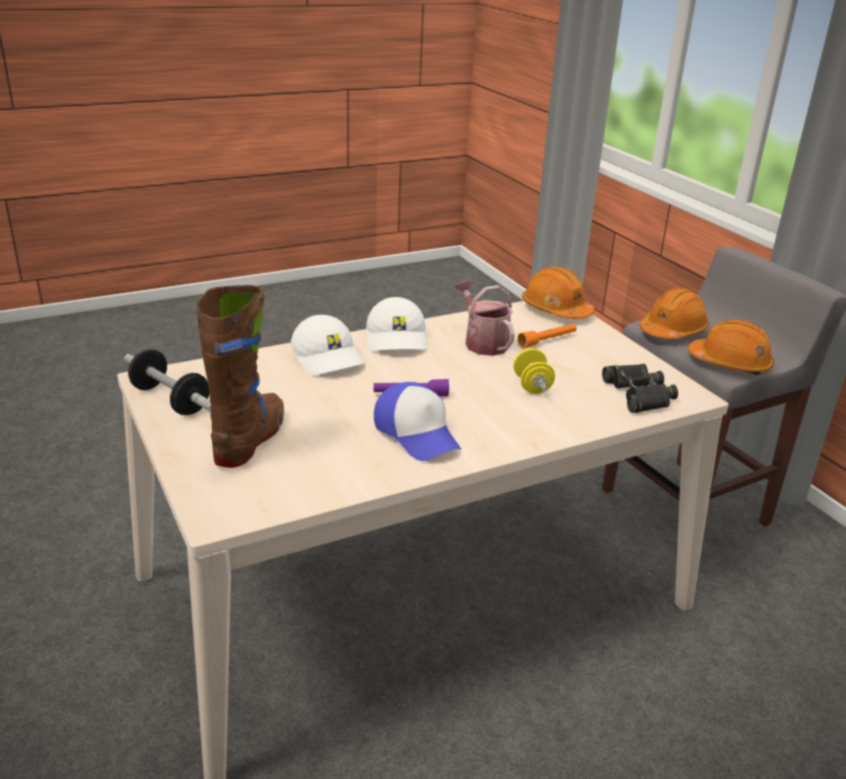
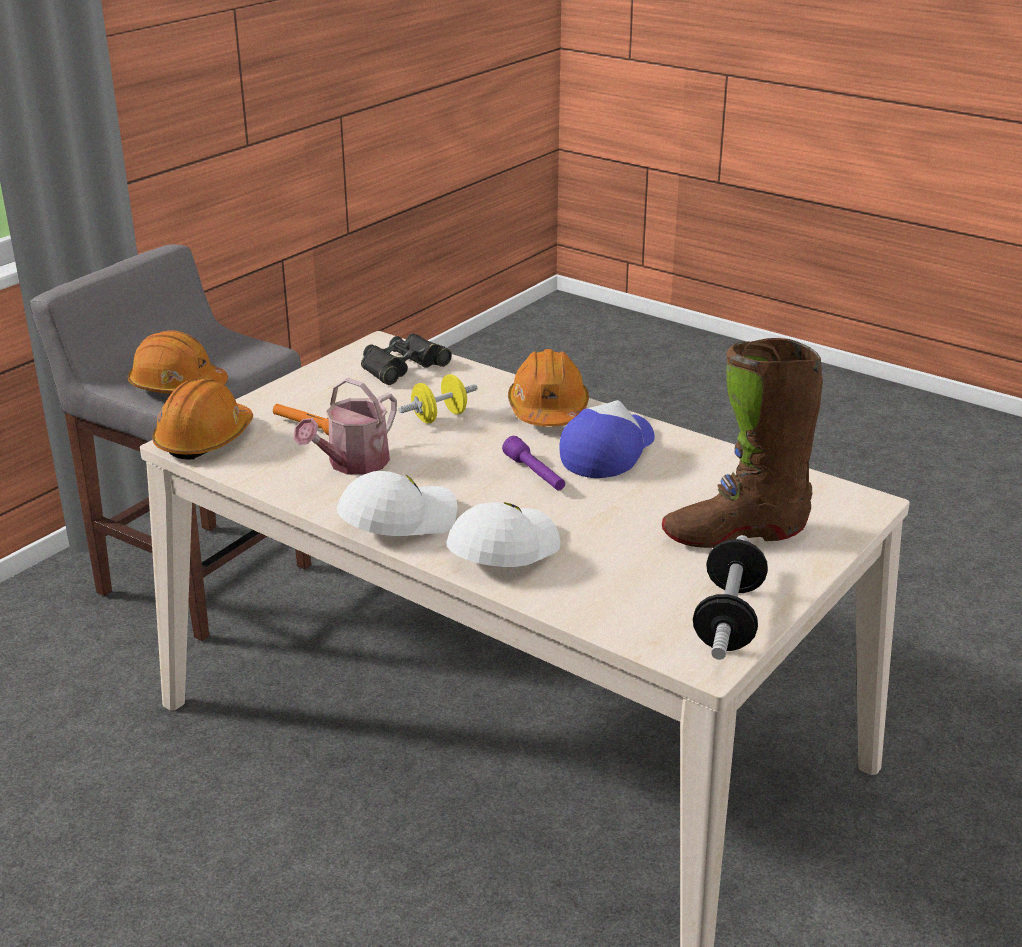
camera: 115 degrees left, 0 degrees up
(730, 363) = (248, 352): orange hard hat -> orange hard hat (548, 410)

